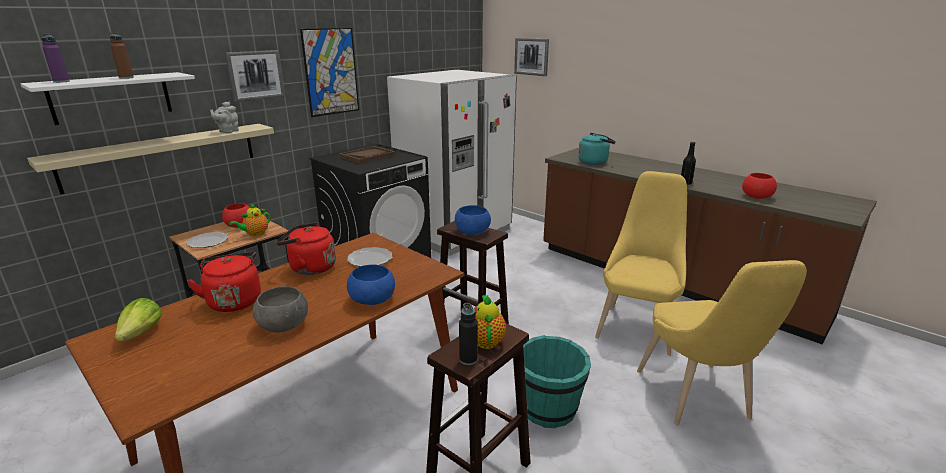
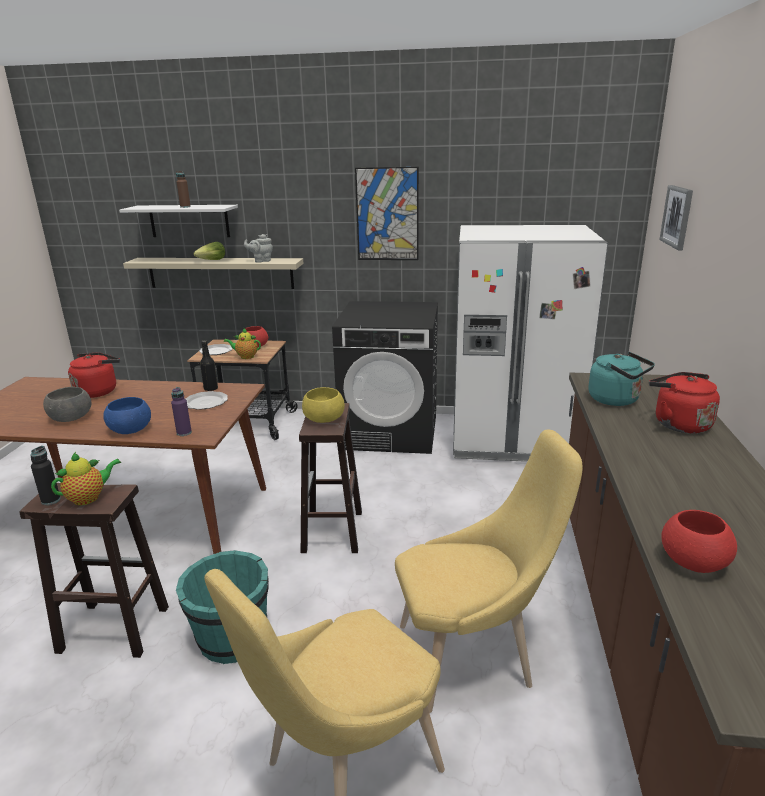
camera: 55 degrees right, 0 degrees up
(61, 81) = (150, 206): purple bottle -> purple bottle (184, 433)
(142, 333) = (41, 388): lettuce -> lettuce (212, 260)
(255, 75) = (304, 212): picture -> none
(310, 268) = (170, 390): red kettle -> red kettle (678, 424)
(367, 156) = (388, 312): brown tray -> none
(472, 231) = (323, 418): blue bowl -> yellow bowl
(685, 183) = (646, 482): black bottle -> black bottle (211, 389)

